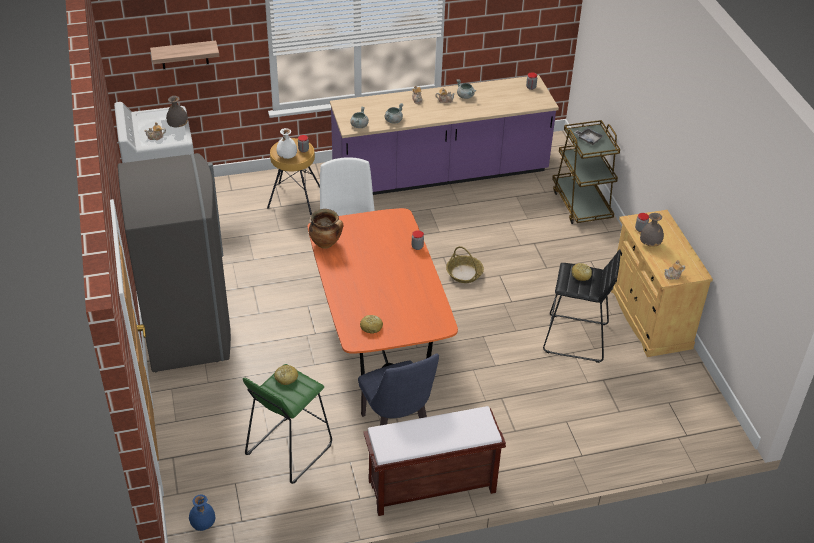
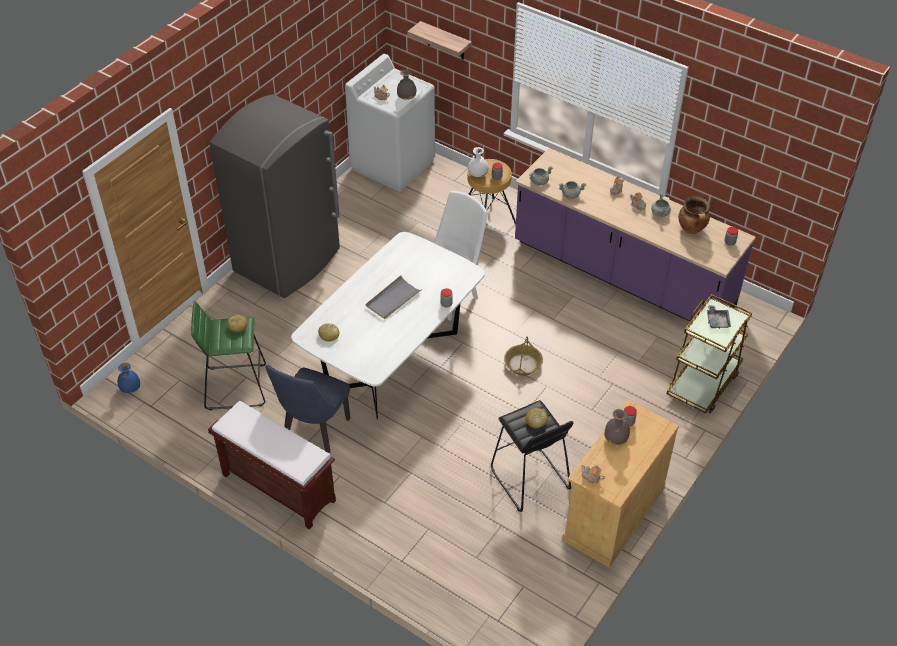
camera: 50 degrees right, 5 degrees up
(326, 243) = (391, 255): cooking pot -> cooking pot (692, 230)
(376, 270) = (393, 299): none -> grey tray
(378, 339) = (393, 361): orange dining table -> white dining table

